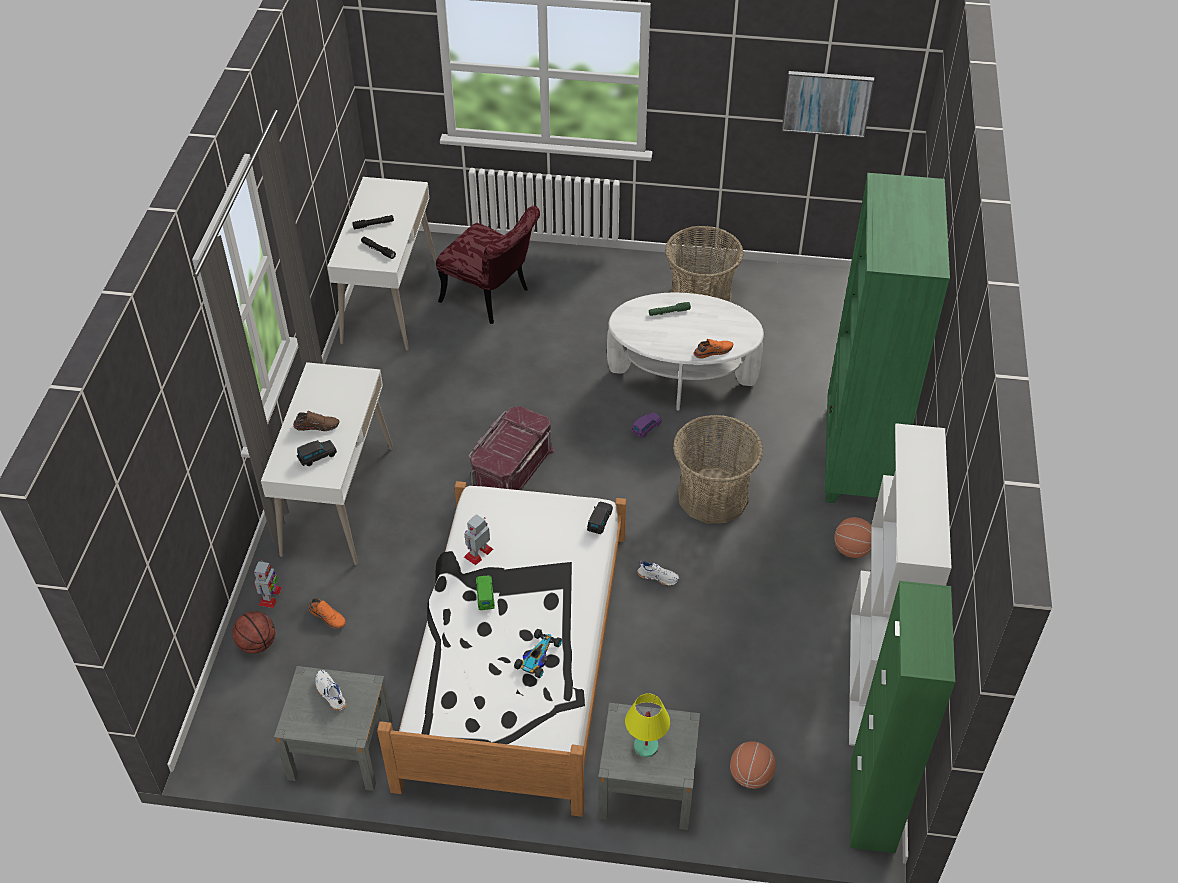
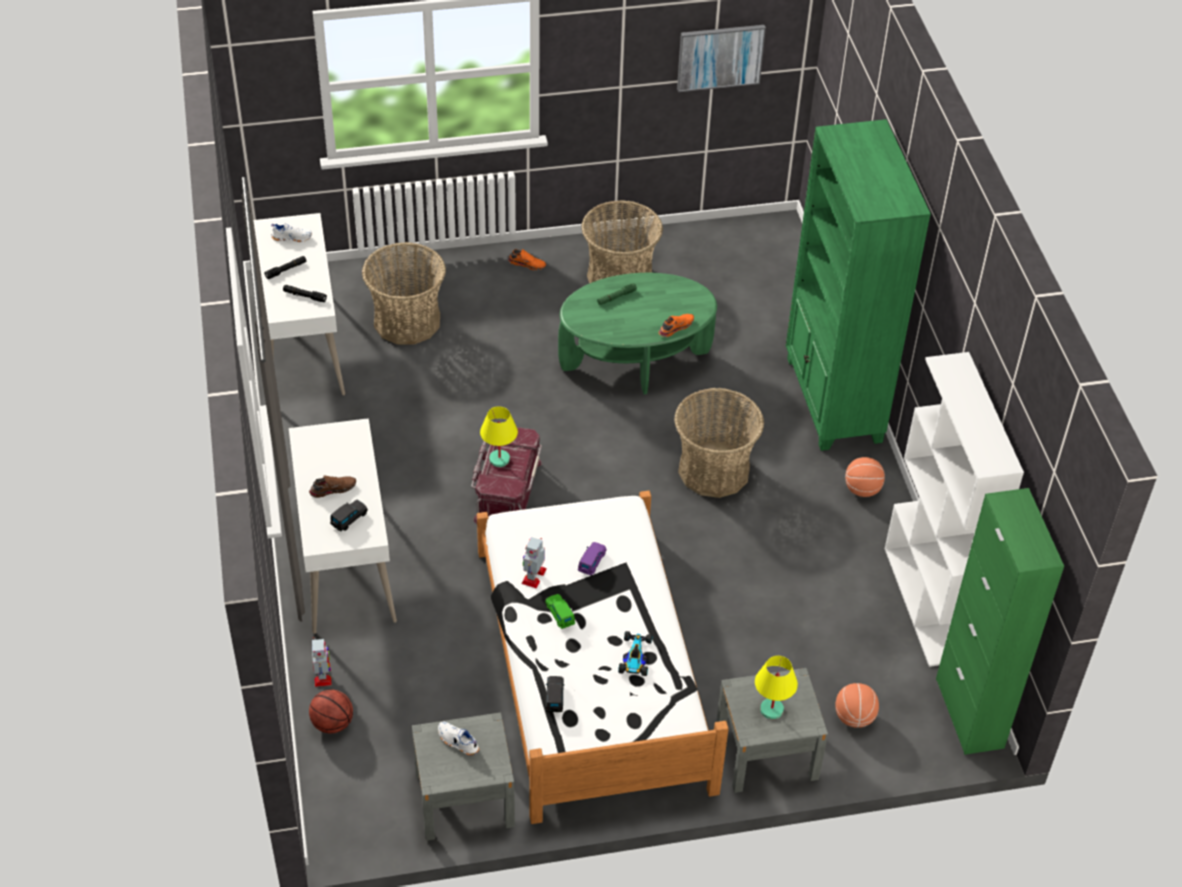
camera: 20 degrees left, 0 degrees up
(328, 616) = (391, 679): orange shoe -> orange shoe (527, 264)
(492, 298) = (407, 321): red chair -> basket
(503, 437) = (499, 459): none -> yellow table lamp
(599, 522) = (635, 518): black toy car -> black toy car (554, 698)
(646, 428) = (621, 419): purple toy car -> purple toy car (591, 562)
(658, 576) = (695, 559): white shoe -> white shoe (292, 237)
(682, 378) = (635, 361): white coffee table -> green coffee table

